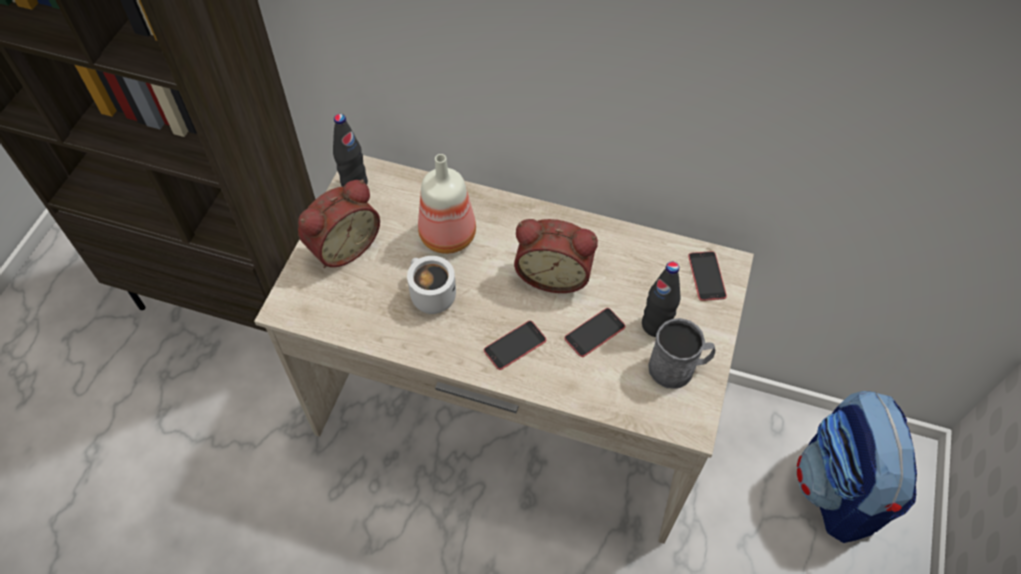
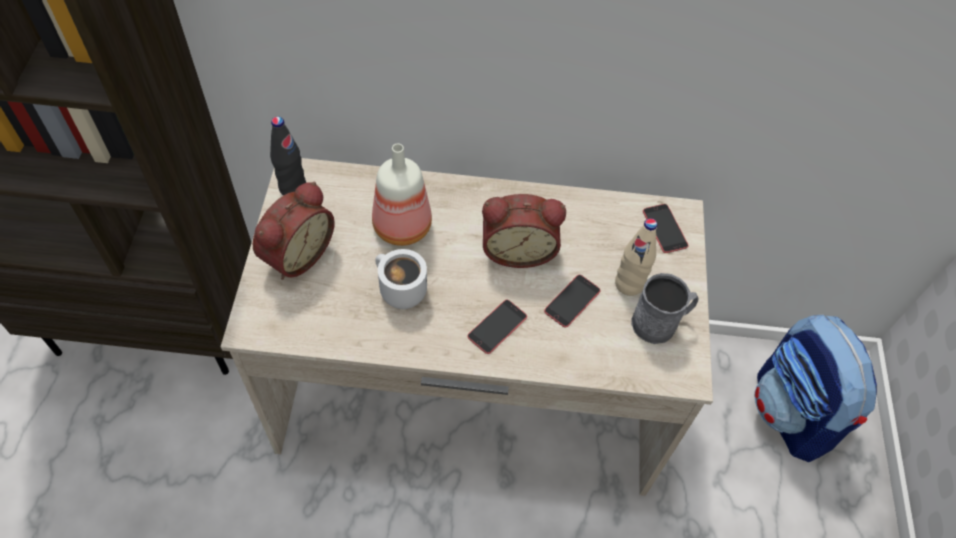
camera: 15 degrees left, 0 degrees up
(656, 325) = (629, 284): black bottle -> beige bottle

